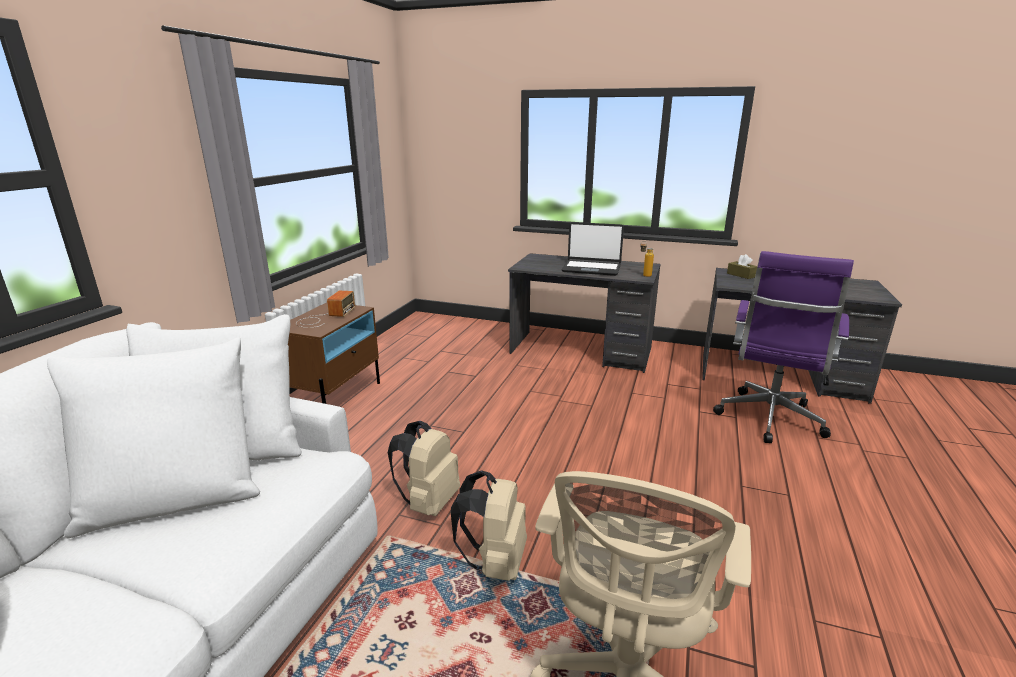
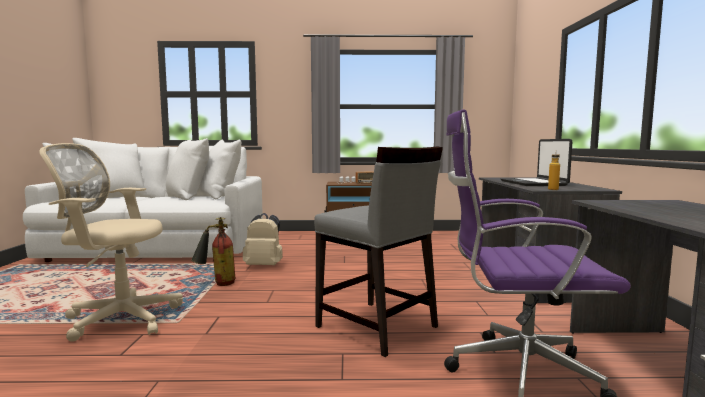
camera: 70 degrees right, 15 degrees down
(495, 562) = (216, 284): beige backpack -> fire extinguisher
(684, 455) = (377, 327): none -> grey chair
(741, 275) = (669, 204): brown tissue box -> none

